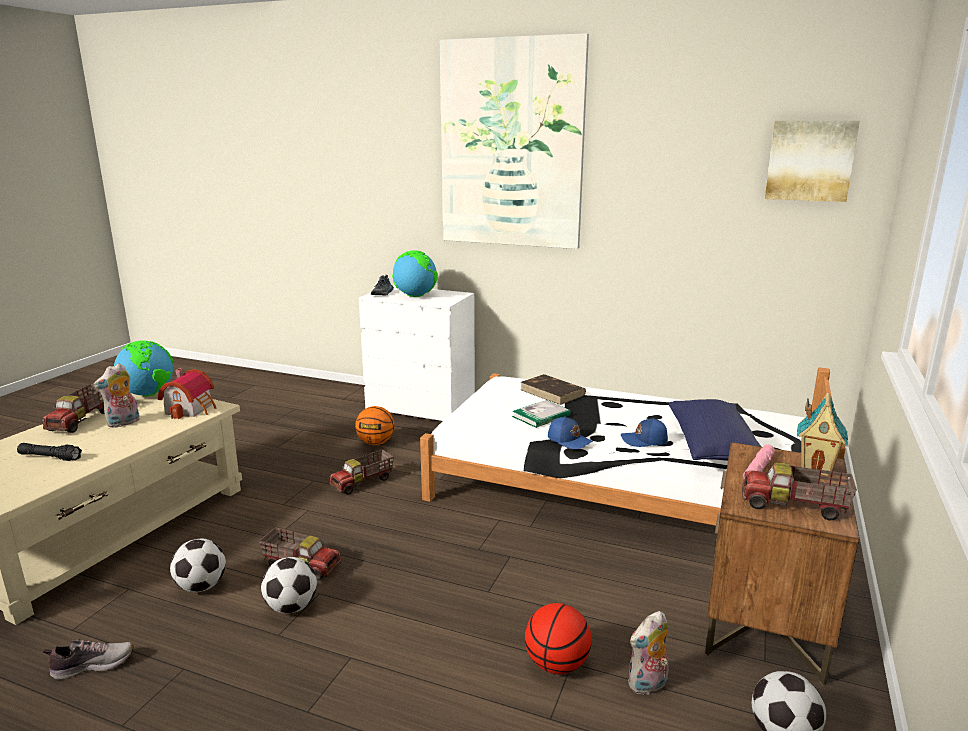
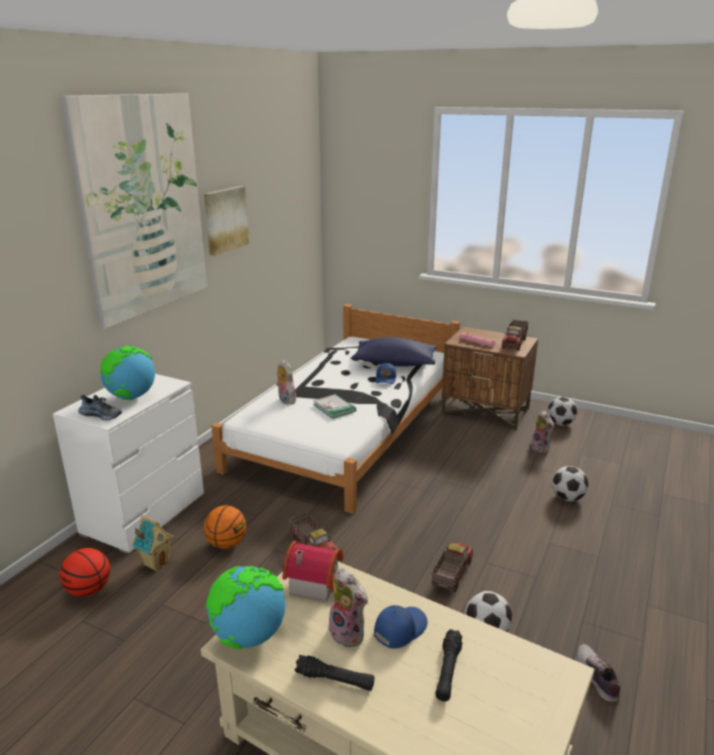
camera: 85 degrees left, 5 degrees up
(82, 421) = (335, 680): toy truck -> black flashlight
(291, 607) = (504, 574): football -> football (567, 498)
(553, 392) = (285, 400): brown book -> plush toy
(557, 664) = (534, 471): basketball -> basketball (89, 590)
(569, 440) = (381, 401): blue cap -> blue cap (399, 629)
(810, 160) = (295, 182): picture -> picture (225, 219)
(816, 468) = (474, 332): toy house -> toy house (156, 562)

